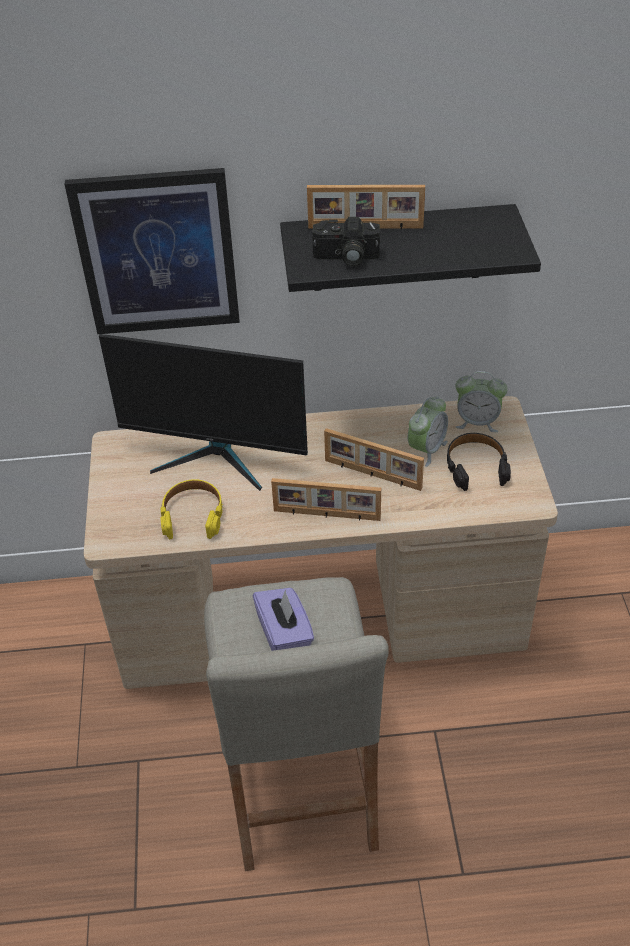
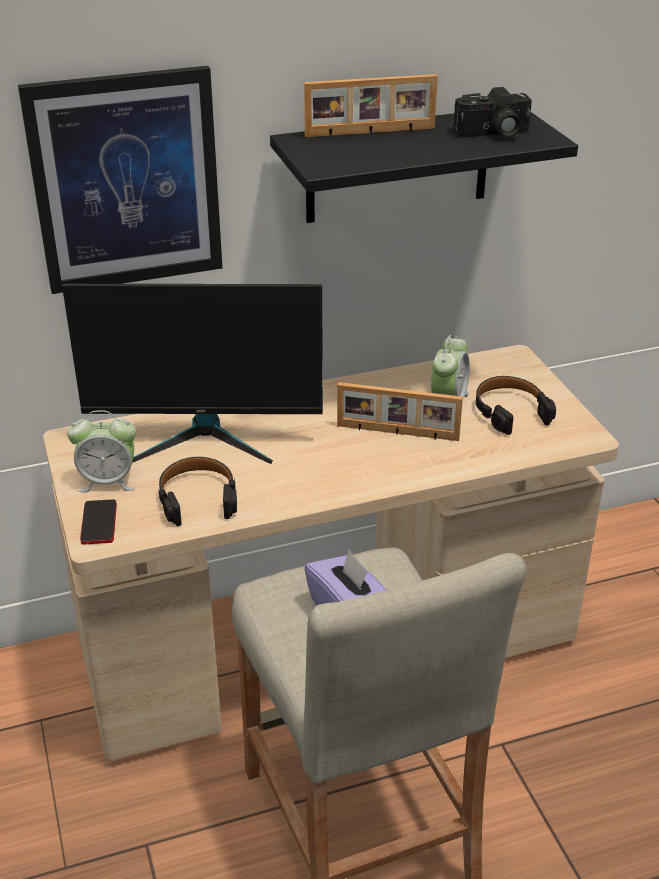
camera: 15 degrees left, 10 degrees down
(112, 526) = (99, 523): none -> phone
(193, 515) = (198, 498): yellow headphones -> black headphones
(326, 515) = (360, 478): picture frame -> none
(346, 257) = (362, 156): camera -> camera (493, 134)
(477, 422) = (493, 371): alarm clock -> alarm clock (108, 481)

